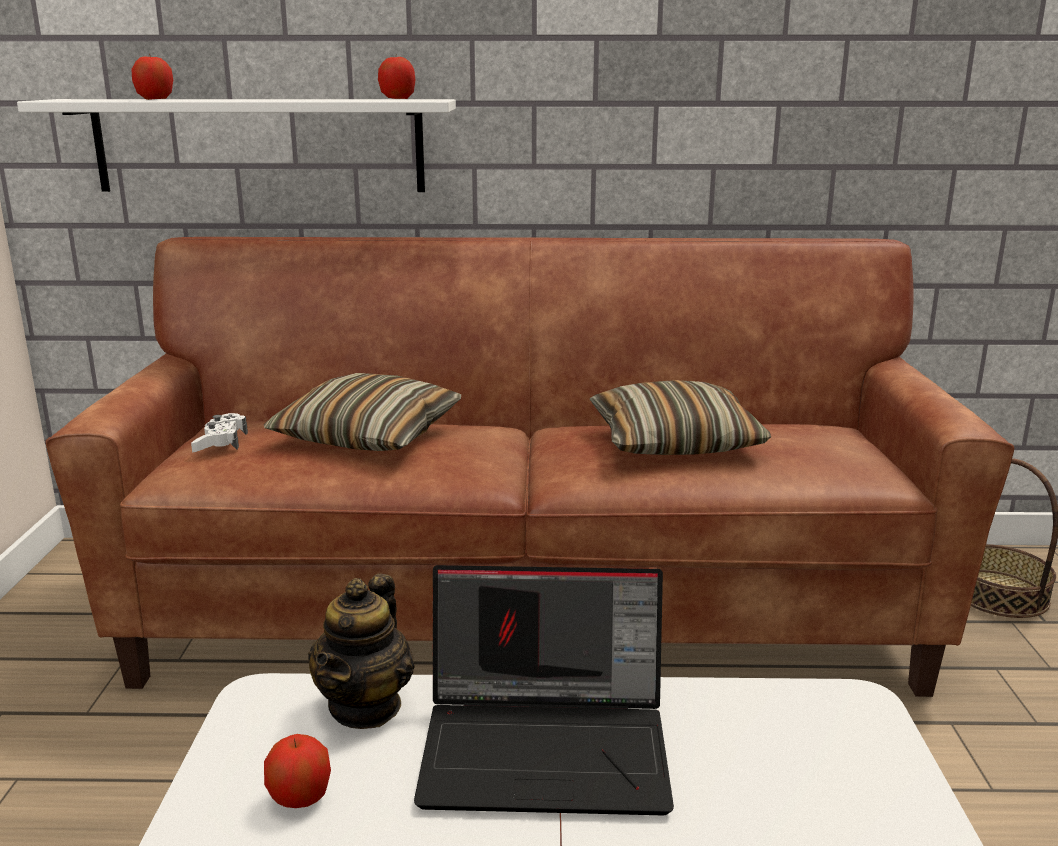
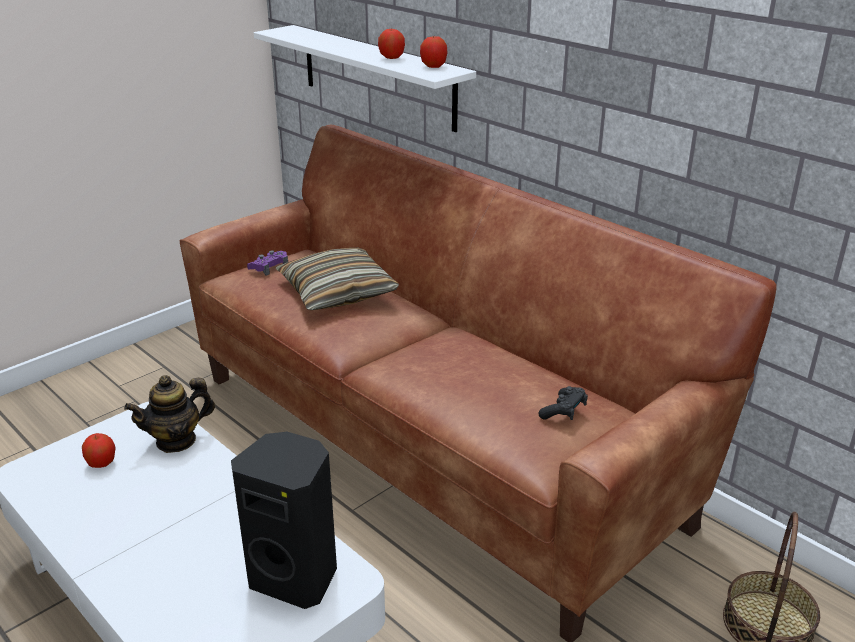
camera: 45 degrees right, 10 degrees up
(155, 99) = (314, 41): apple -> apple (391, 58)
(221, 442) = (269, 267): white game controller -> purple game controller
(549, 745) = (202, 503): laptop -> none
(674, 441) = (476, 373): pillow -> none
(805, 739) = (296, 577): none -> black speaker
(809, 435) = (564, 411): none -> black game controller

